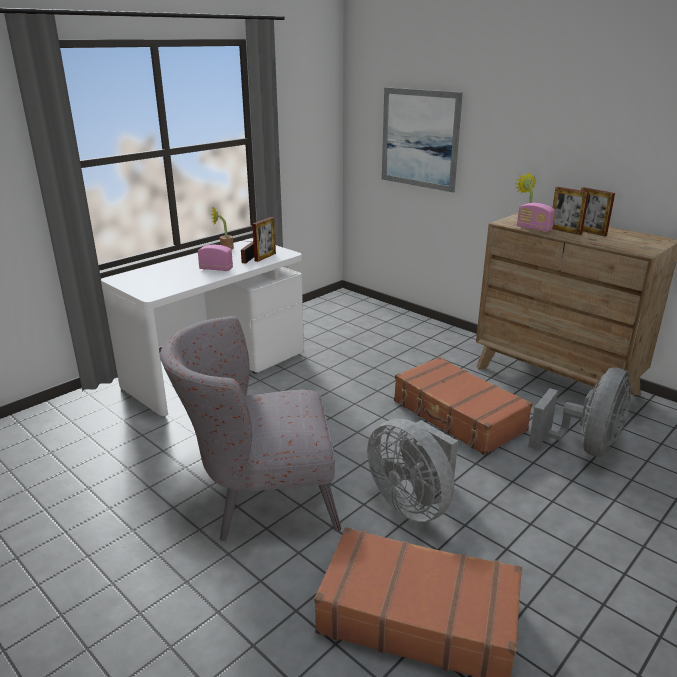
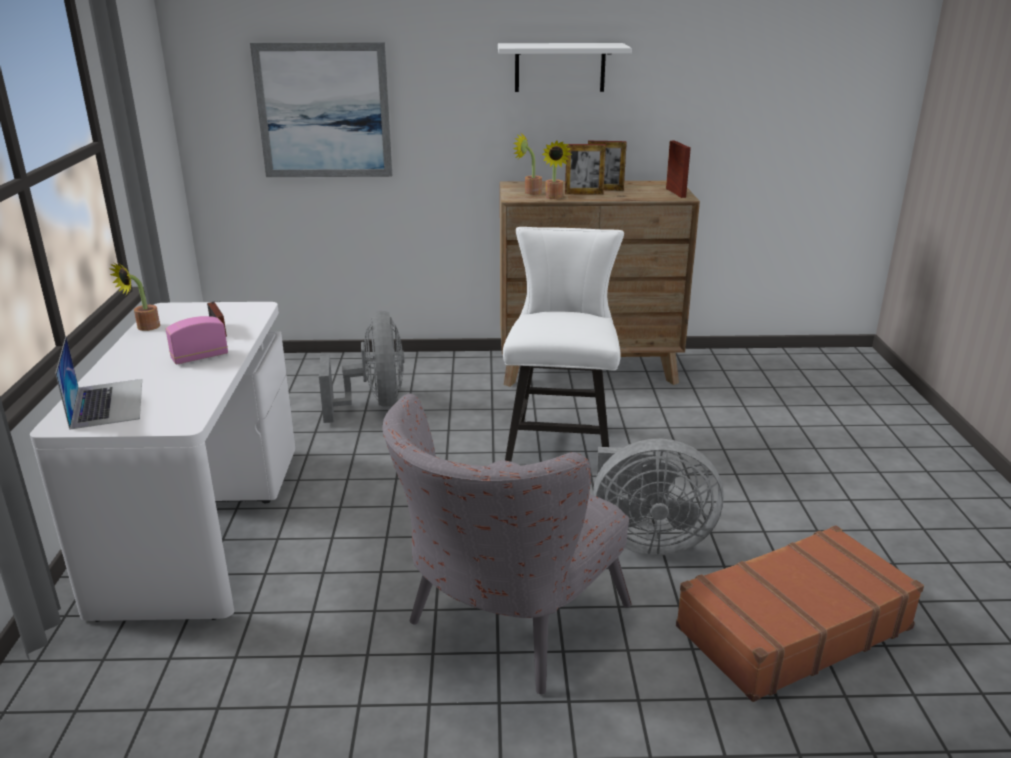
camera: 45 degrees left, 0 degrees up
(146, 276) = (107, 403): none -> laptop
(265, 257) = (236, 320): picture frame -> picture frame (675, 193)
(457, 416) = (560, 440): brown suitcase -> white chair
(534, 229) = (554, 197): radio -> potted plant
(585, 447) = (692, 417): grey fan -> grey fan (374, 403)
(587, 122) = (560, 67): none -> white shelf

